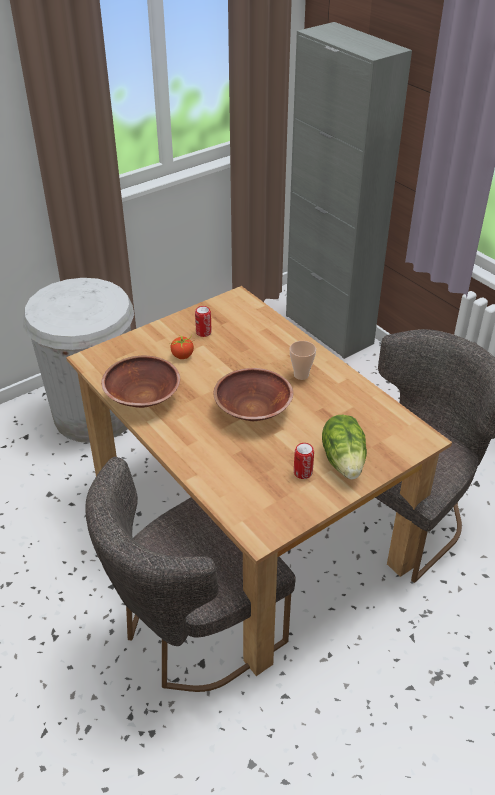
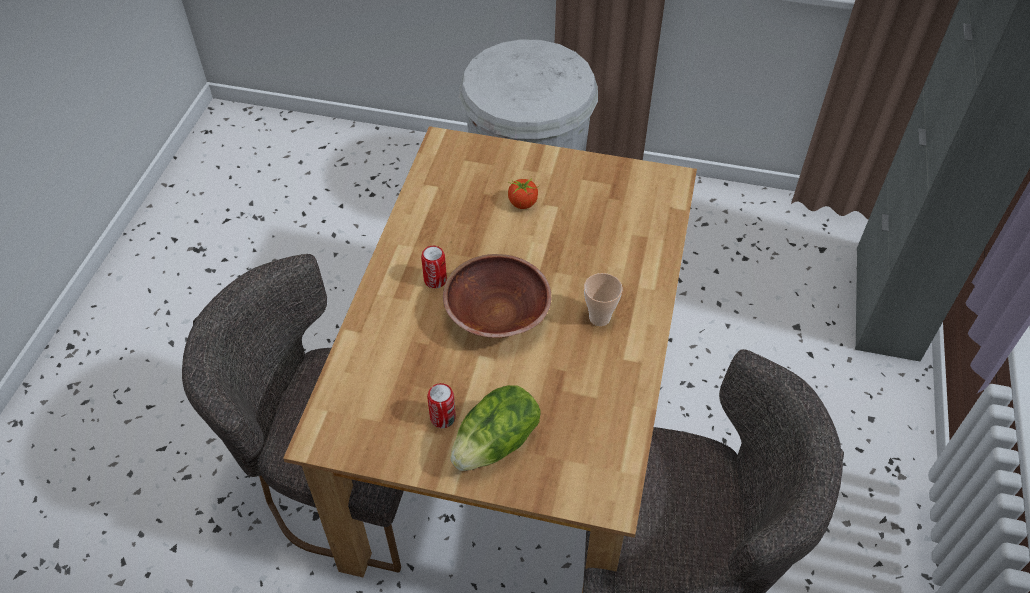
camera: 50 degrees right, 10 degrees up
(142, 397) = (428, 218): brown bowl -> none
(203, 332) = (578, 193): can -> can (435, 280)

